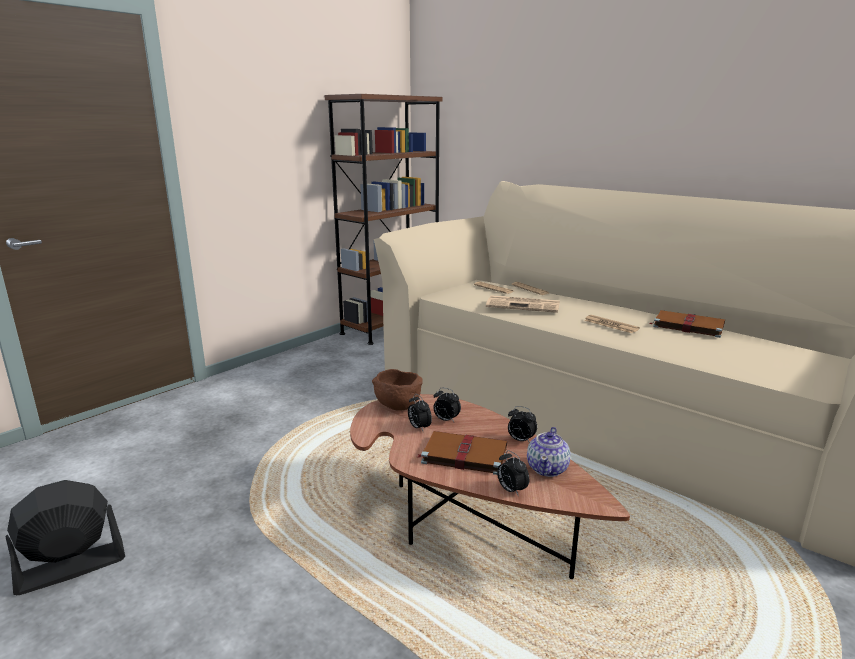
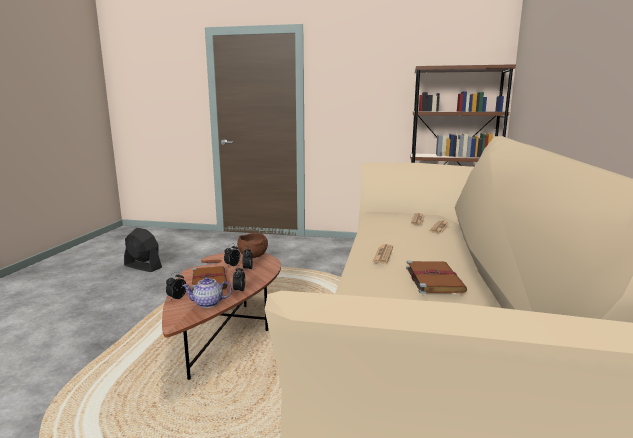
camera: 60 degrees right, 5 degrees down
(524, 305) = (387, 229): newspaper -> none

